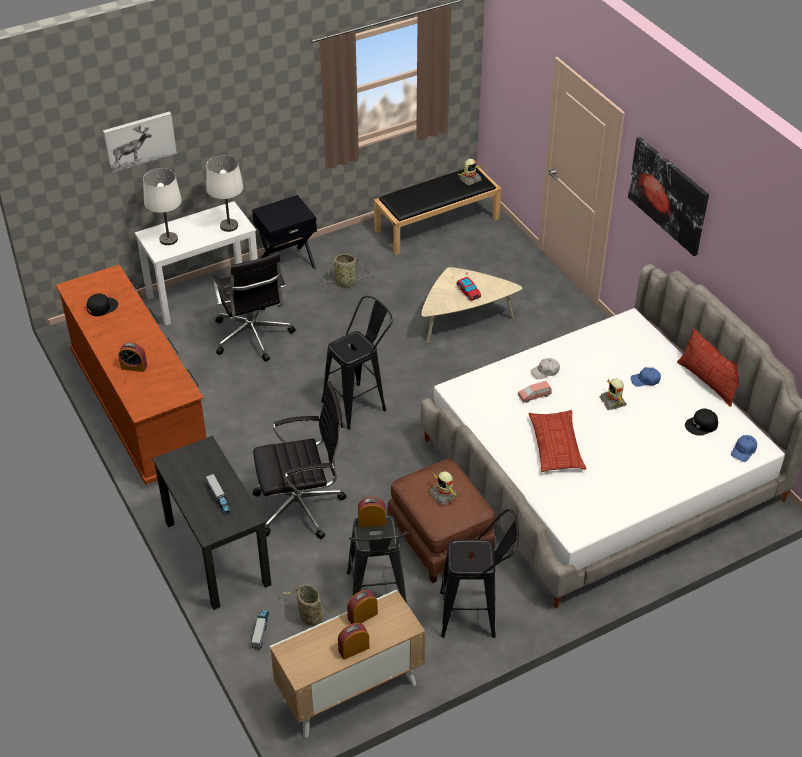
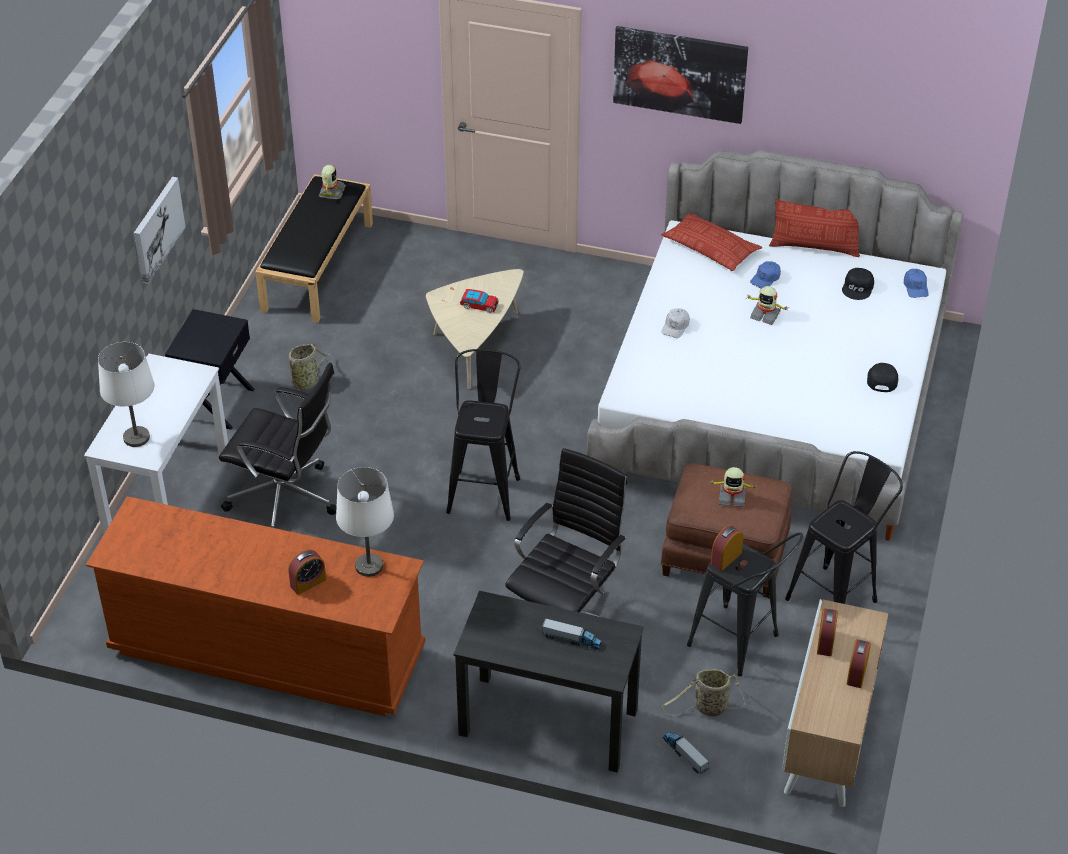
camera: 45 degrees left, 0 degrees up
(102, 307) = (178, 550): black cap -> black cap (881, 379)
(139, 141) = (70, 324): picture -> picture (157, 229)
(229, 226) = (183, 382): white table lamp -> white table lamp (369, 566)
(534, 396) = (696, 354): pink toy car -> none
(556, 445) = (772, 384): pillow -> pillow (710, 247)

